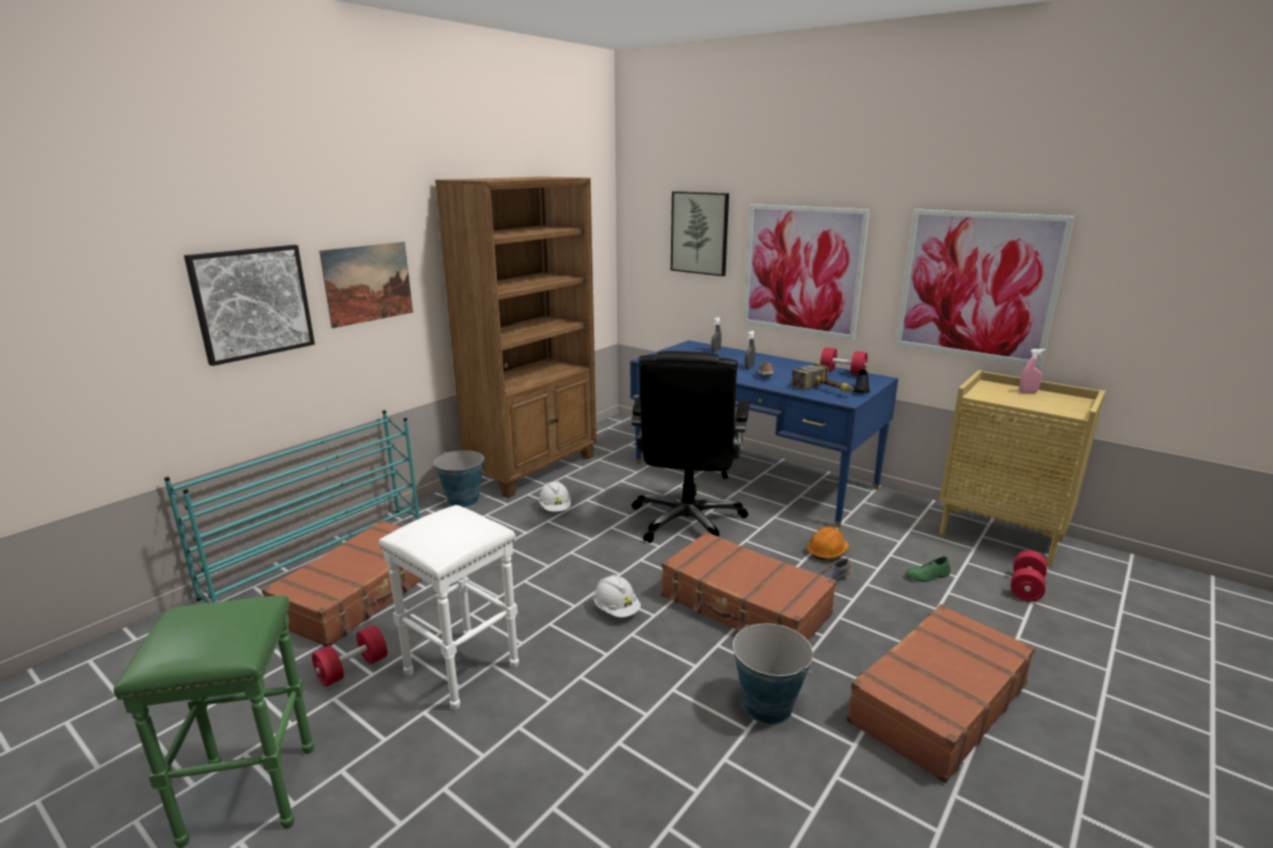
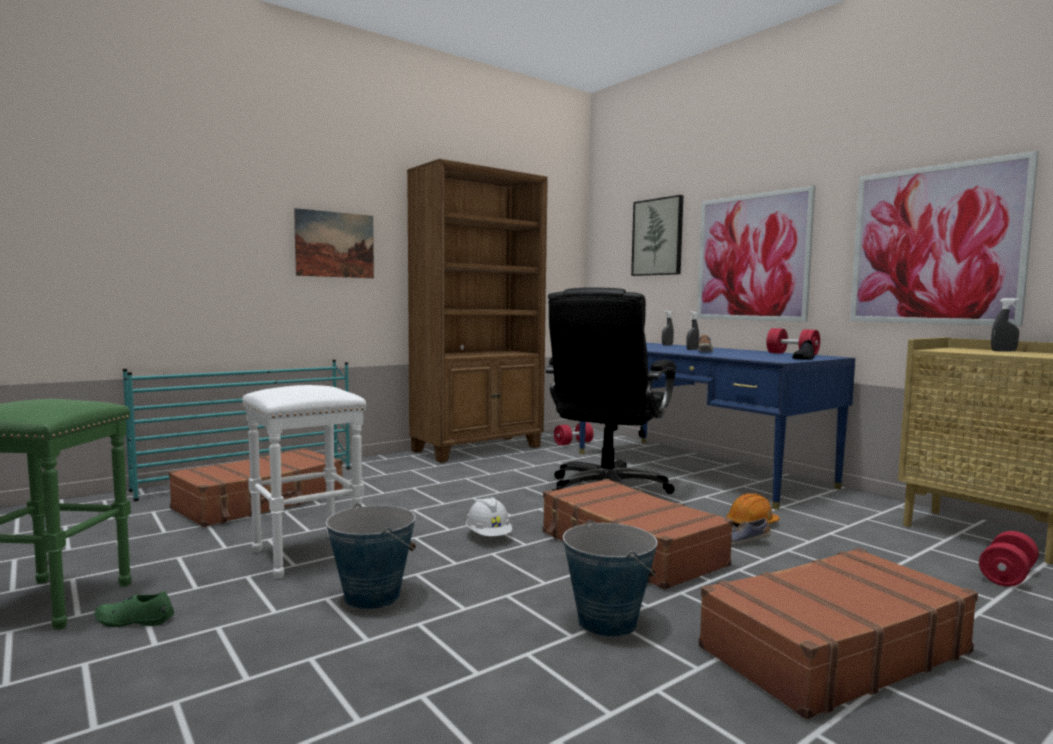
camera: 15 degrees right, 15 degrees down
(252, 303) = (228, 239): picture -> none
(352, 669) = (211, 542): red dumbbell -> red dumbbell (573, 443)
(463, 500) = (398, 460): bucket -> bucket (372, 596)
(555, 508) = (479, 472): white hard hat -> none
(826, 390) = (763, 357): hammer -> none
(927, 576) = (871, 552): green shoe -> green shoe (134, 620)
(1028, 392) = (1003, 351): pink spray bottle -> grey spray bottle

